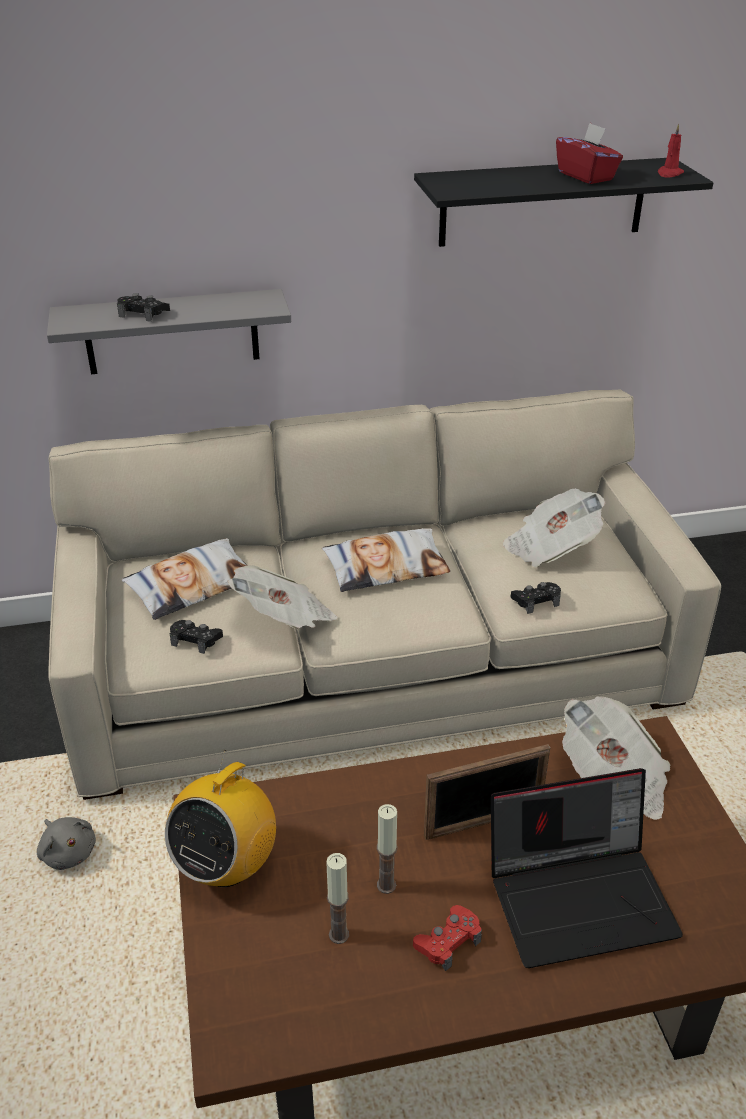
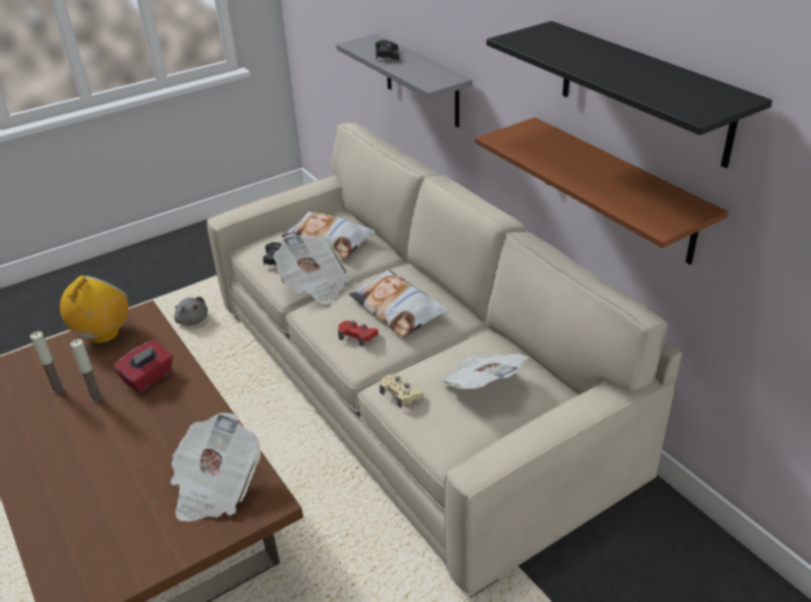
camera: 70 degrees right, 0 degrees up
(68, 852) = (192, 320): grey plush toy -> grey plush toy turned 75 degrees counterclockwise
(226, 865) = (103, 334): radio -> radio turned 105 degrees clockwise
(448, 941) = (56, 435): red game controller -> red game controller (357, 336)
(483, 823) = (156, 427): picture frame -> none
(517, 310) = (617, 190): none -> brown shelf
(536, 601) = (400, 394): black game controller -> beige game controller
(581, 896) = (98, 489): laptop -> none
(586, 176) = (630, 73): red tissue box -> red tissue box (149, 378)
(669, 174) = (696, 104): red candle -> none

